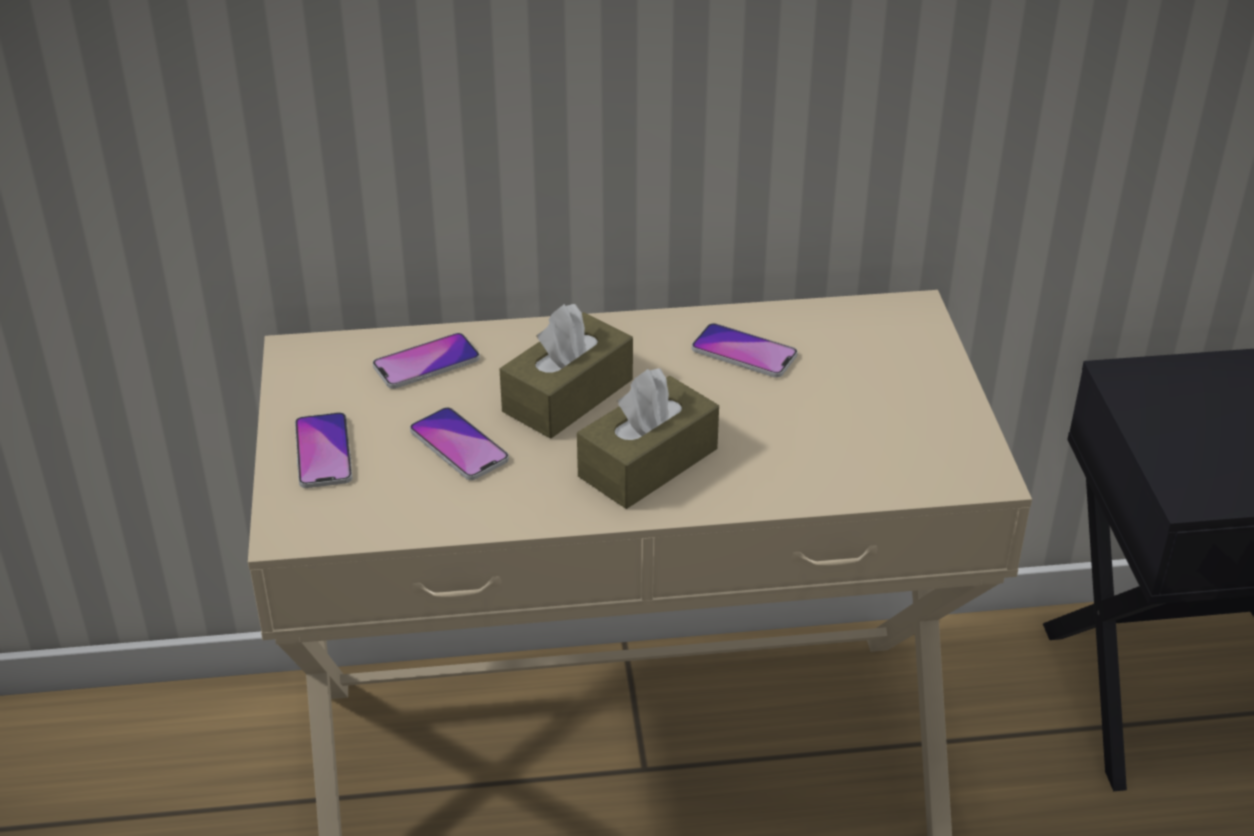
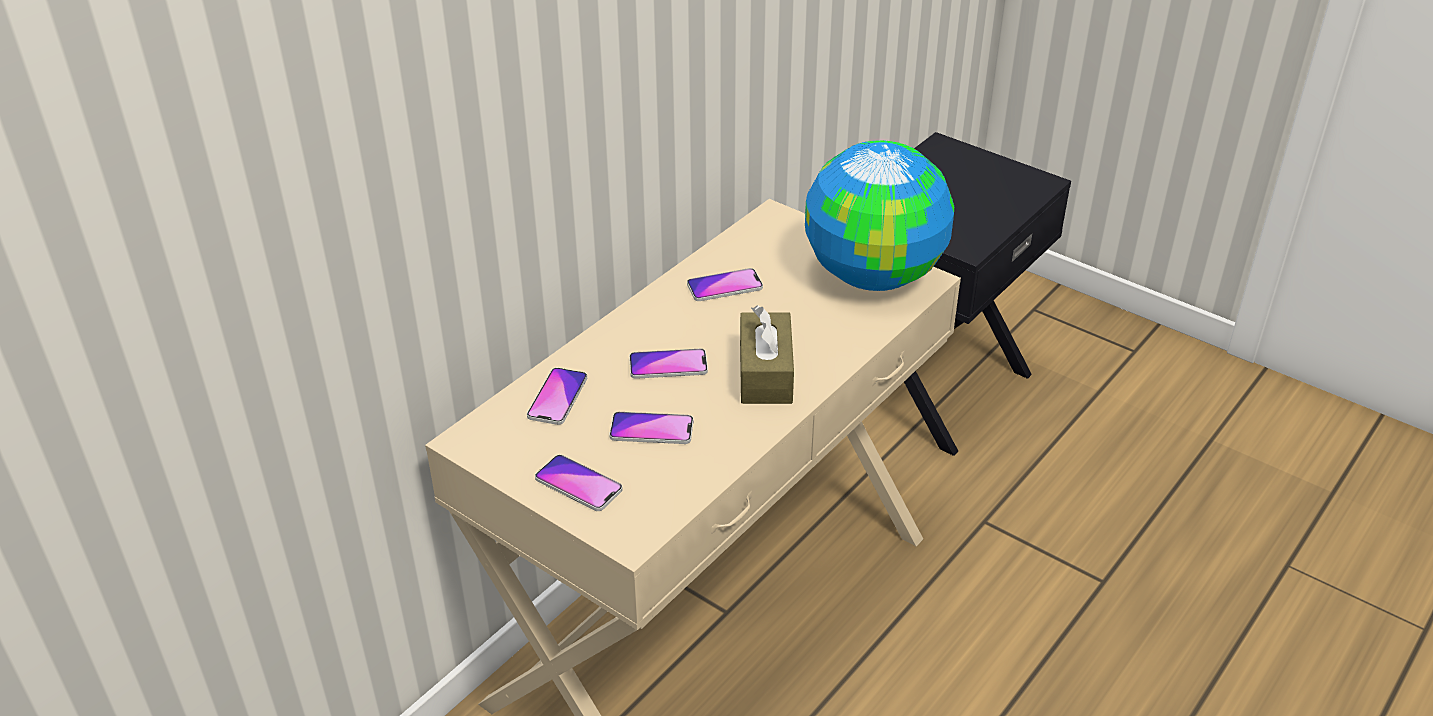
camera: 45 degrees left, 0 degrees up
(568, 395) = (668, 365): brown tissue box -> phone
(927, 434) = (872, 274): none -> globe

